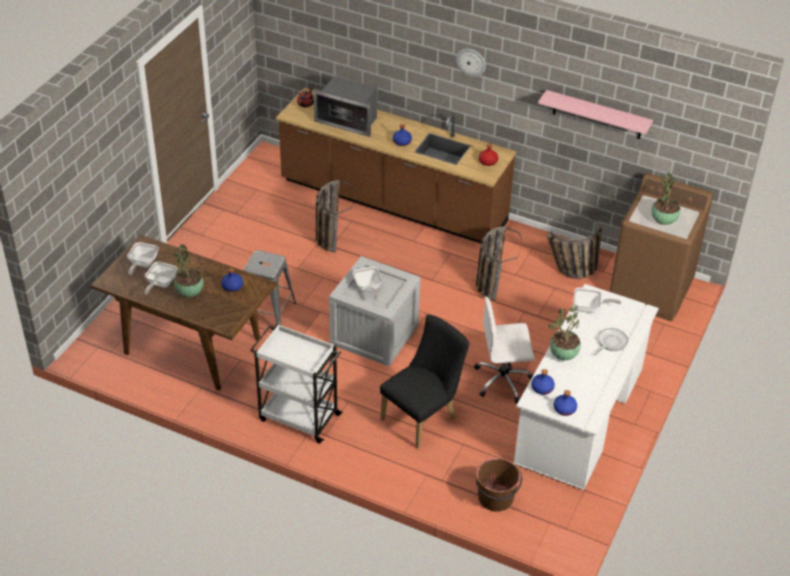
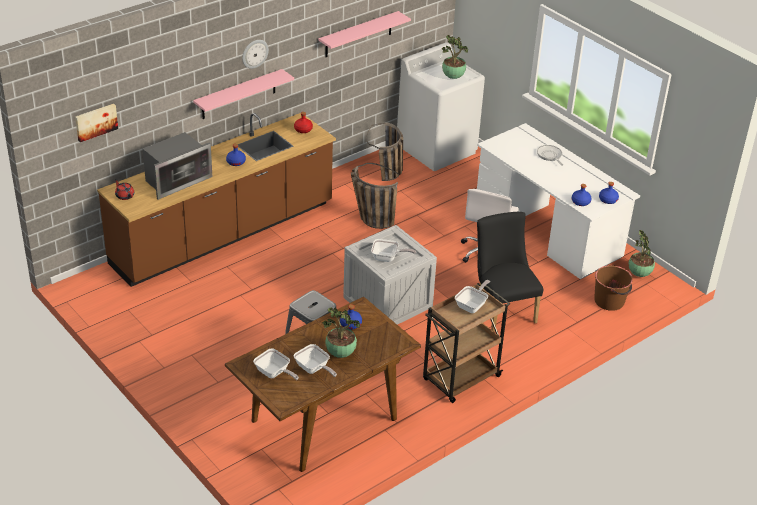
camera: 65 degrees left, 5 degrees down
(298, 417) = (460, 379): white cart -> brown cart
(309, 29) = (95, 122): none -> picture
(330, 235) = (236, 285): basket -> none
(450, 91) = (238, 94): none -> pink shelf
(562, 356) = (551, 181): potted plant -> potted plant (639, 274)
(589, 308) = (506, 151): frying pan -> frying pan (472, 305)
(651, 291) = (437, 149): brown washing machine -> white washing machine

